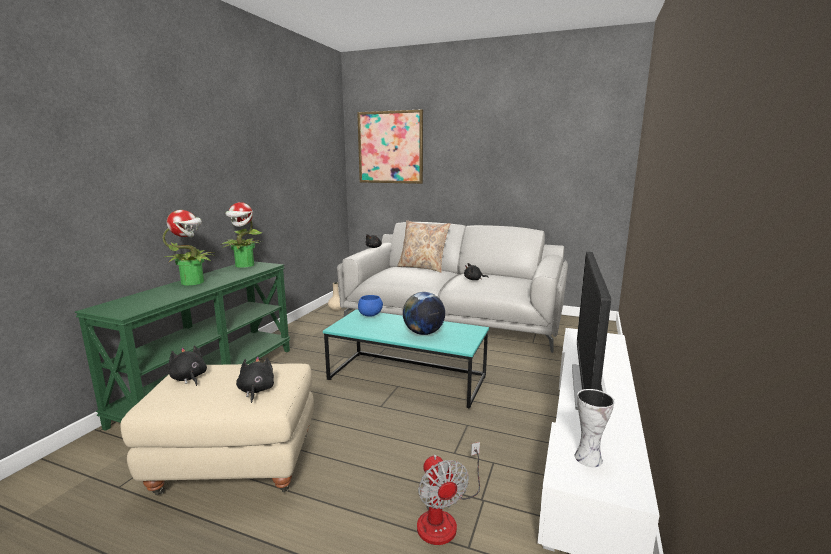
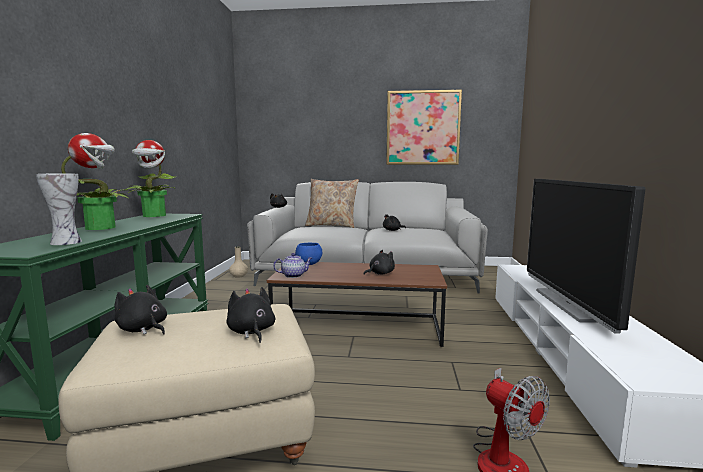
camera: 15 degrees left, 5 degrees down
(348, 328) = (294, 275): none -> teapot
(390, 147) = (287, 108): picture -> picture (423, 128)
(406, 378) = (358, 328): turquoise coffee table -> brown coffee table
(423, 333) = (380, 273): globe -> black plush toy
(587, 457) = (637, 359): vase -> vase (65, 242)

